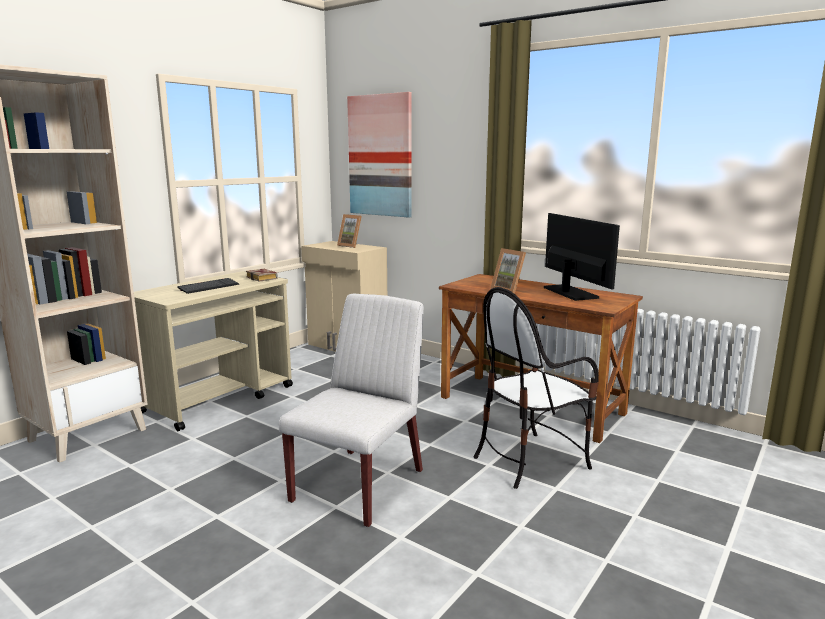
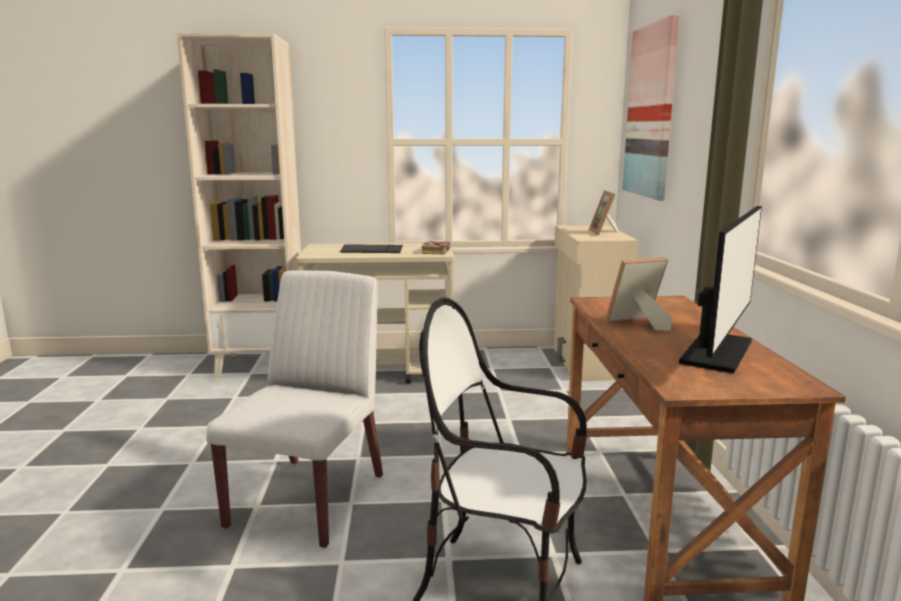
camera: 50 degrees right, 0 degrees up
(359, 485) = (309, 499): white chair -> white chair turned 60 degrees counterclockwise
(509, 290) = (638, 324): picture frame -> picture frame turned 60 degrees clockwise

